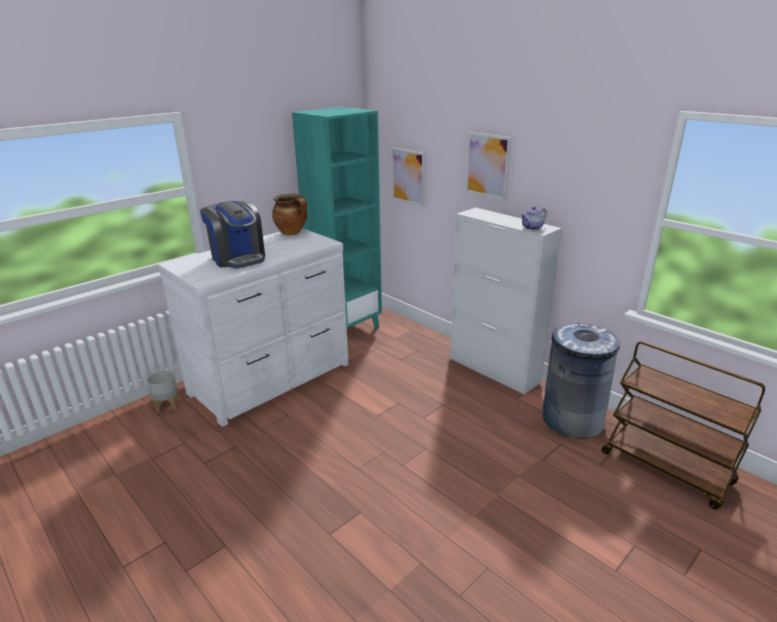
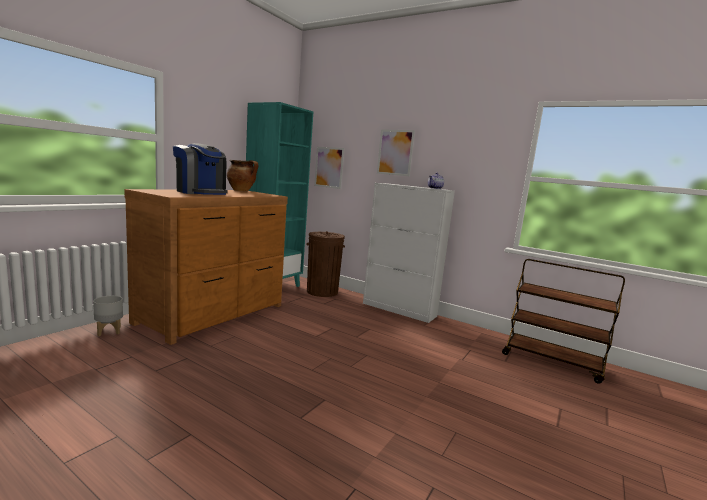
camera: 15 degrees left, 15 degrees down
(273, 379) = (214, 314): white dresser -> brown dresser
(404, 337) = (322, 291): none -> brown trash can
(572, 420) = (470, 336): grey trash can -> none

